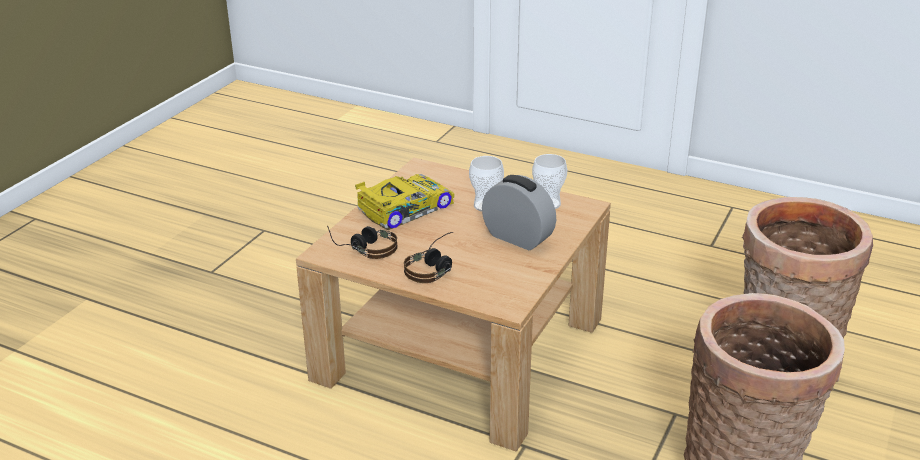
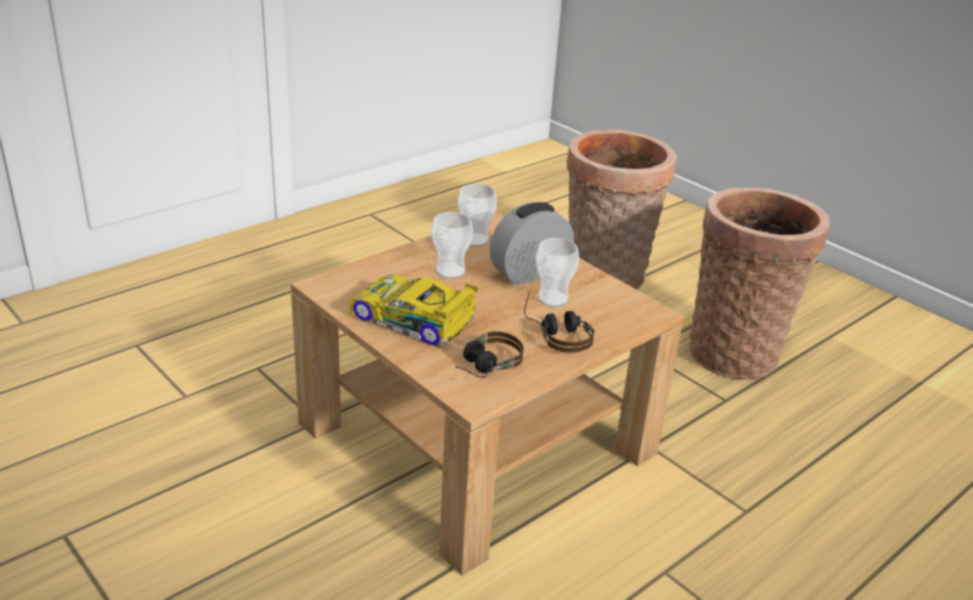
camera: 70 degrees left, 0 degrees up
(404, 209) = (414, 320): toy car -> toy car turned 45 degrees counterclockwise
(485, 256) = (552, 299): none -> cup

